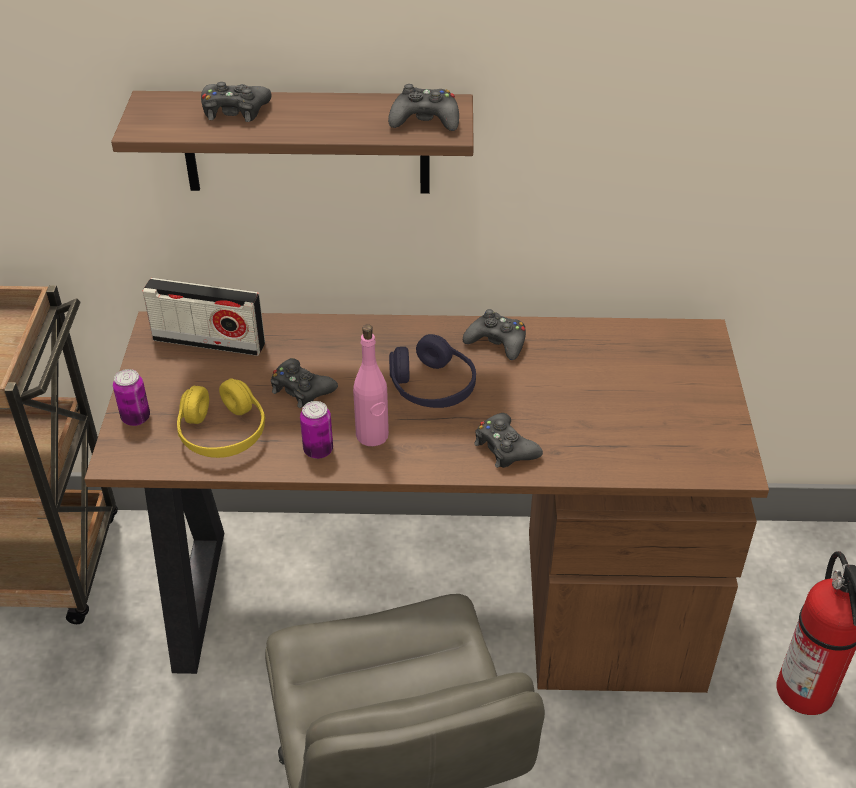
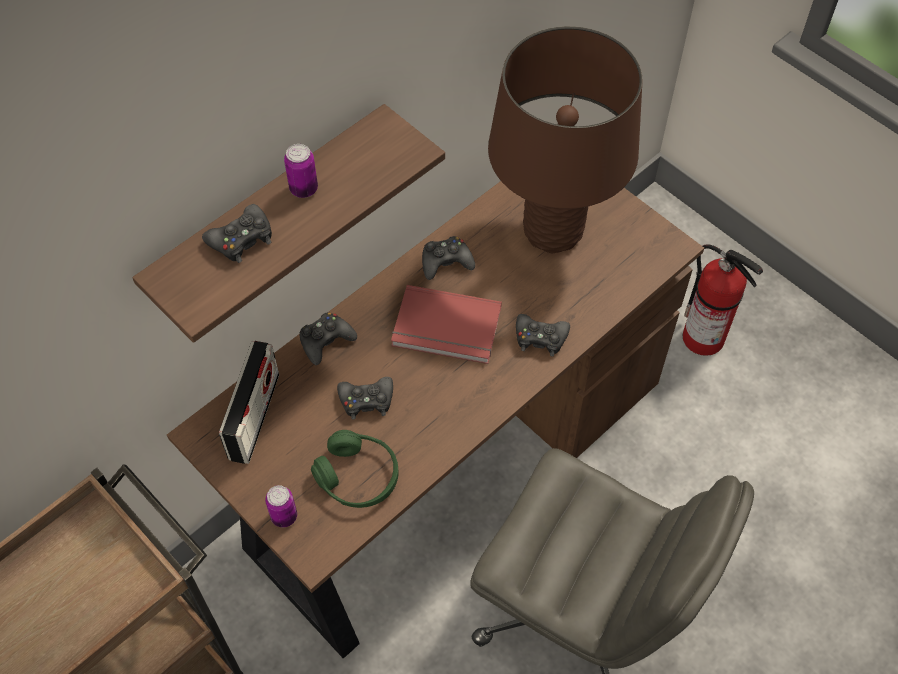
camera: 45 degrees left, 15 degrees up
(209, 341) = (254, 416): radio -> radio turned 45 degrees counterclockwise
(222, 433) = (358, 476): yellow headphones -> green headphones
(318, 450) = (434, 435): can -> can (303, 189)
(372, 436) = (454, 396): pink bottle -> none
(425, 120) = (386, 151): black game controller -> black game controller (326, 341)
(432, 387) = (446, 329): purple headphones -> red book
(624, 381) = (552, 231): none -> brown table lamp

